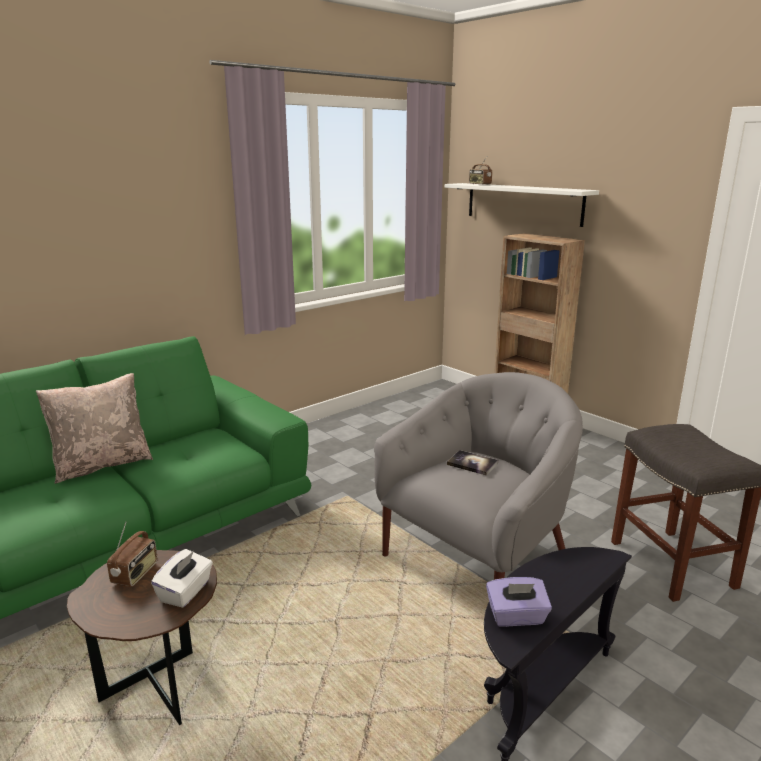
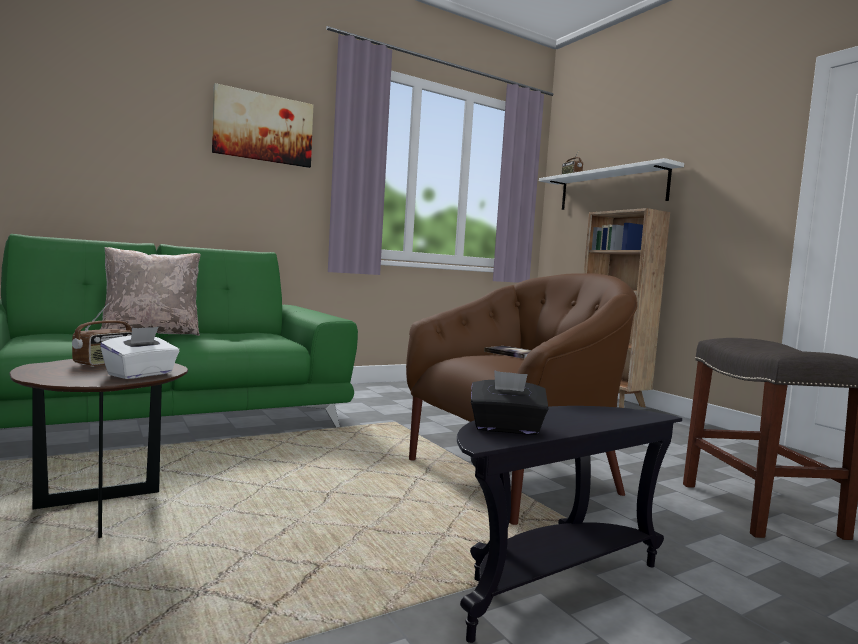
camera: 10 degrees right, 15 degrees down
(155, 192) = (263, 128): none -> picture
(478, 561) = (514, 477): grey armchair -> brown armchair
(516, 617) = (506, 428): purple tissue box -> black tissue box

